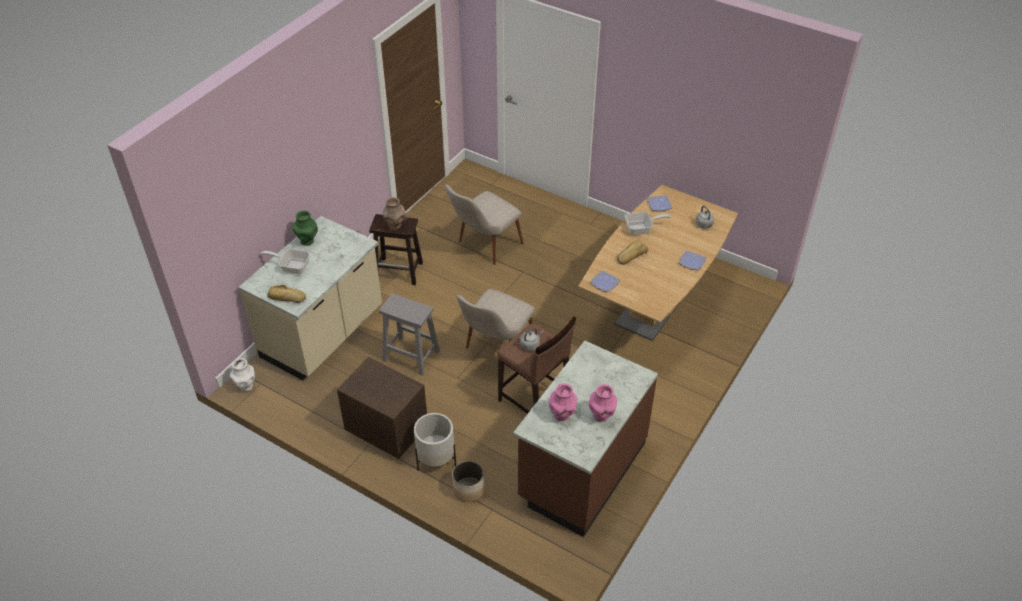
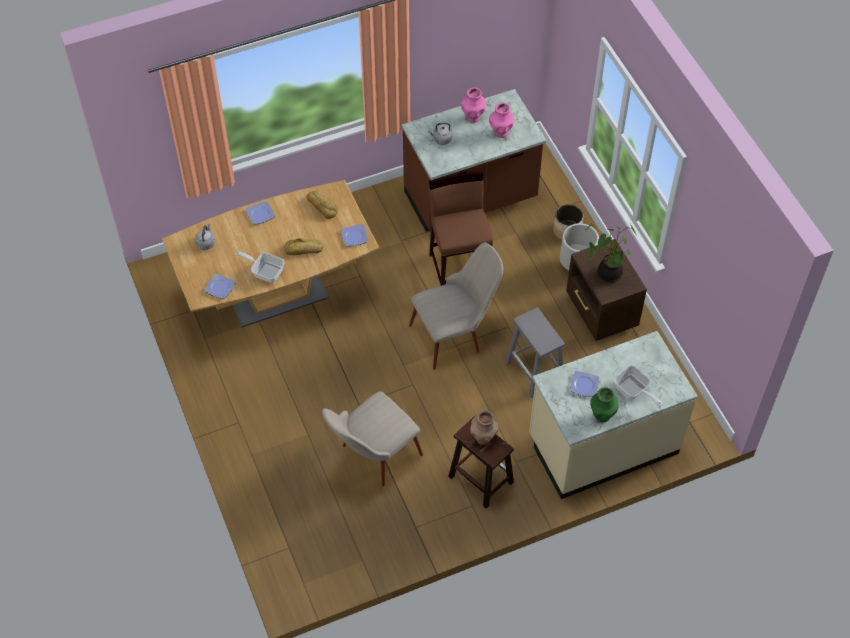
camera: 145 degrees left, 10 degrees up
(246, 386) = (704, 426): white vase -> none
(286, 298) = (657, 356): bread -> bread (322, 206)
(333, 253) = (584, 386): none -> plate
(381, 384) = (607, 272): none -> potted plant
(483, 248) = (372, 458): beige chair -> beige chair turned 150 degrees clockwise
(530, 345) = (463, 226): grey kettle -> grey kettle (441, 139)

